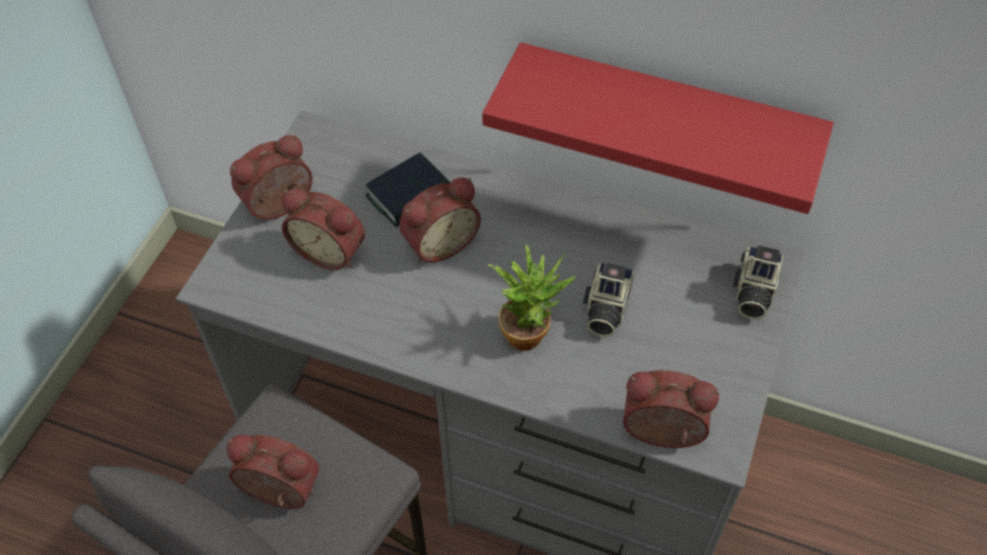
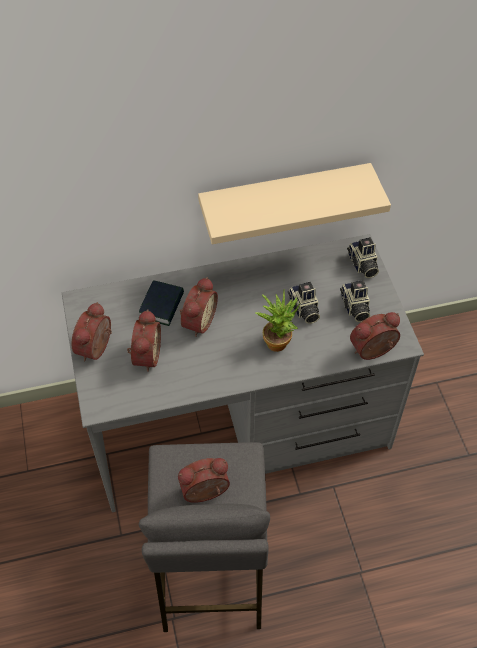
camera: 35 degrees left, 0 degrees up
(331, 250) = (145, 356): alarm clock -> alarm clock turned 75 degrees counterclockwise
(665, 117) = (284, 198): red shelf -> beige shelf
(686, 350) = (354, 307): none -> camera

